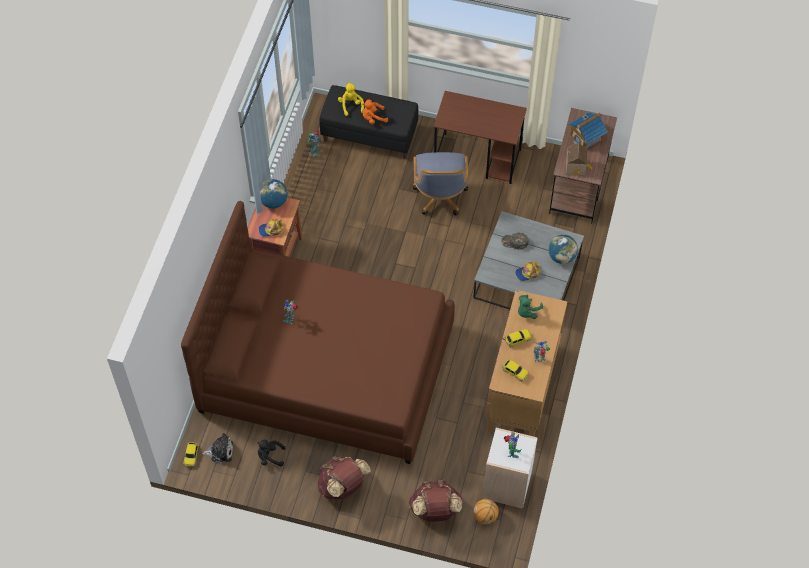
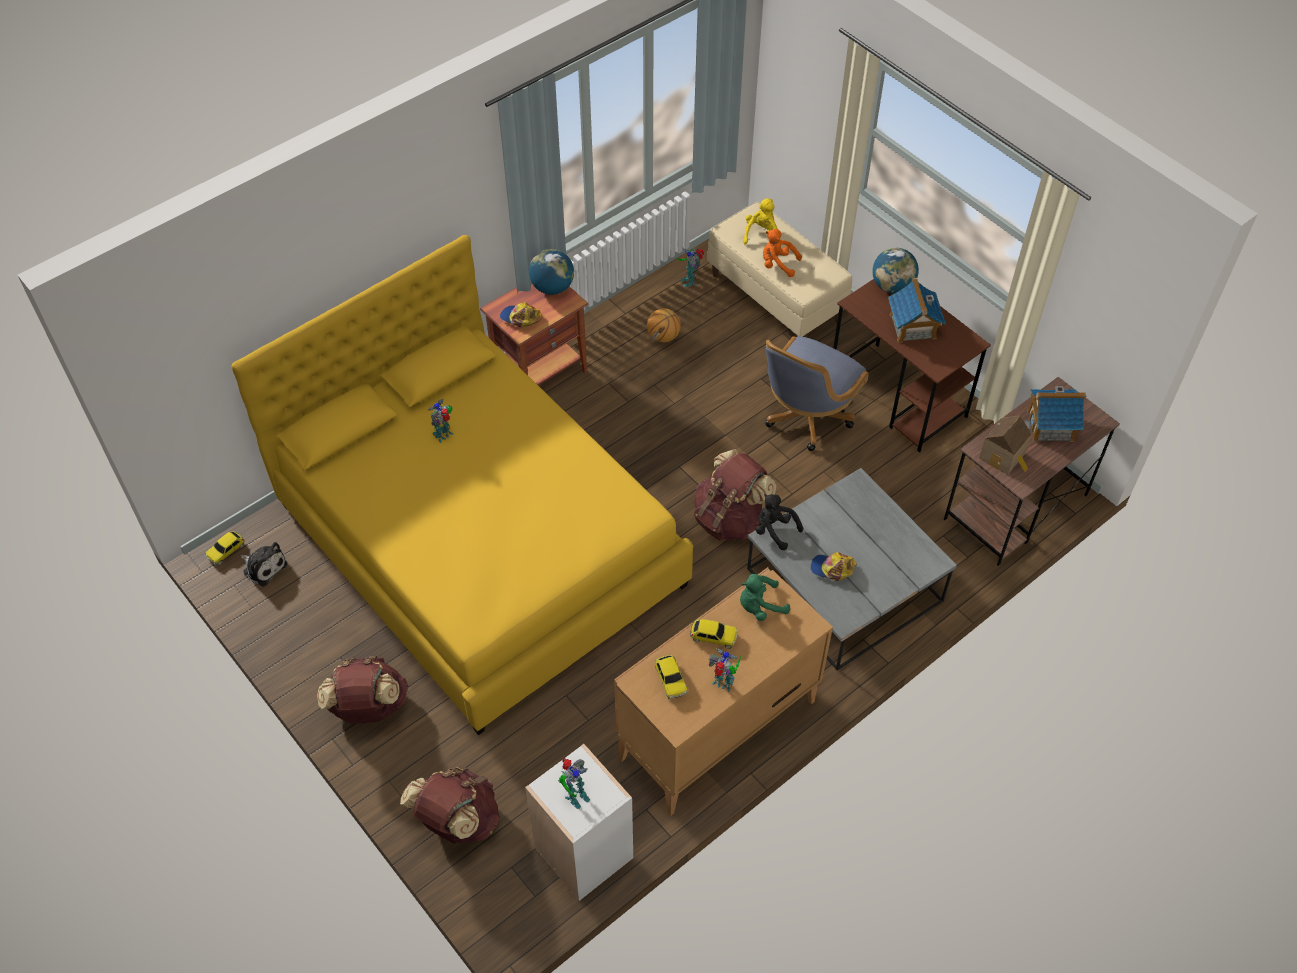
camera: 35 degrees right, 5 degrees down
(270, 456) = (314, 611): black plush toy -> black plush toy (774, 530)
(327, 367) = (481, 544): brown bed -> yellow bed
(370, 135) = (776, 297): black bench -> beige bench
(444, 277) = (730, 519): none -> brown backpack
(481, 119) = (912, 327): none -> toy house
(485, 516) = (518, 876): basketball -> basketball (663, 336)
(514, 242) = (846, 518): green cap -> none
(561, 257) = (899, 575): globe -> globe (892, 286)

